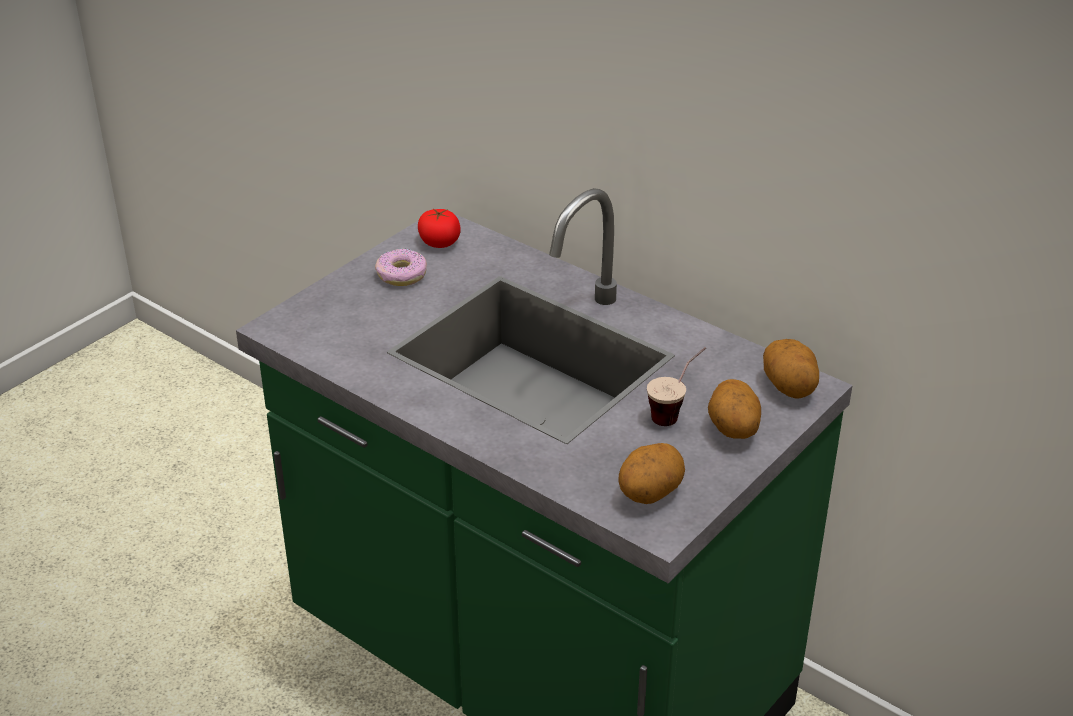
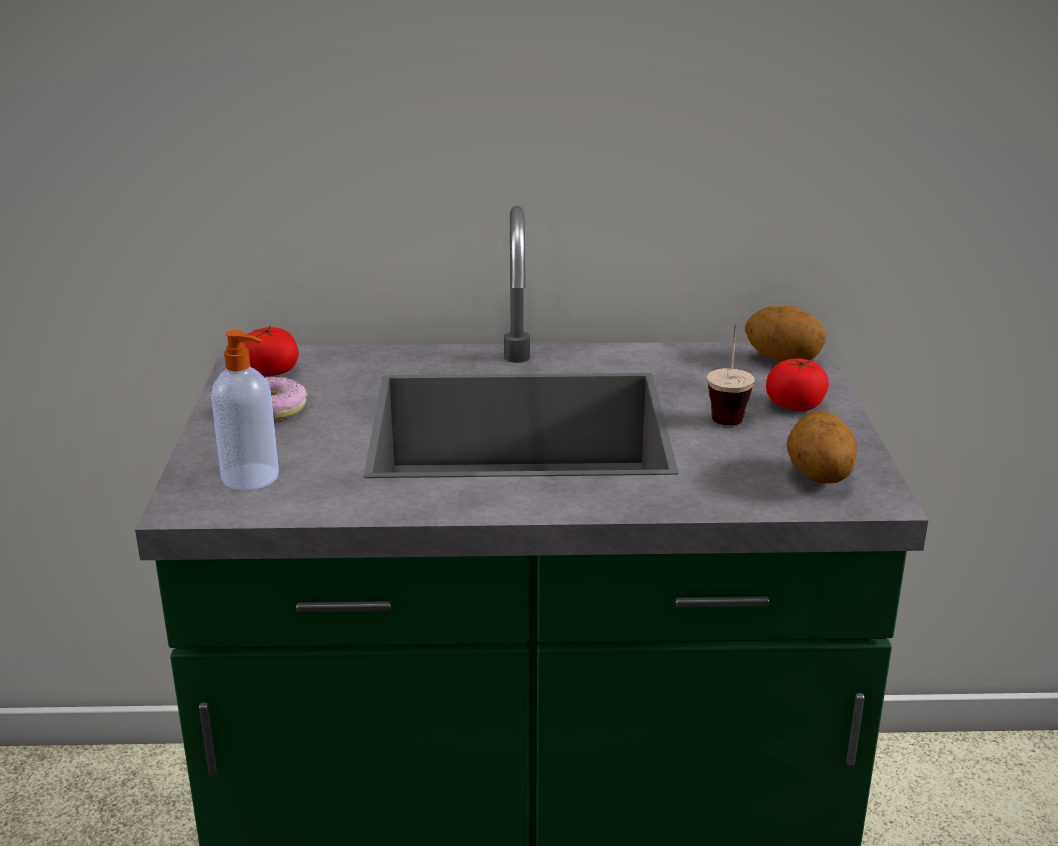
camera: 40 degrees left, 10 degrees down
(329, 323) = (252, 478): none -> soap dispenser
(732, 430) = (795, 404): potato -> tomato

